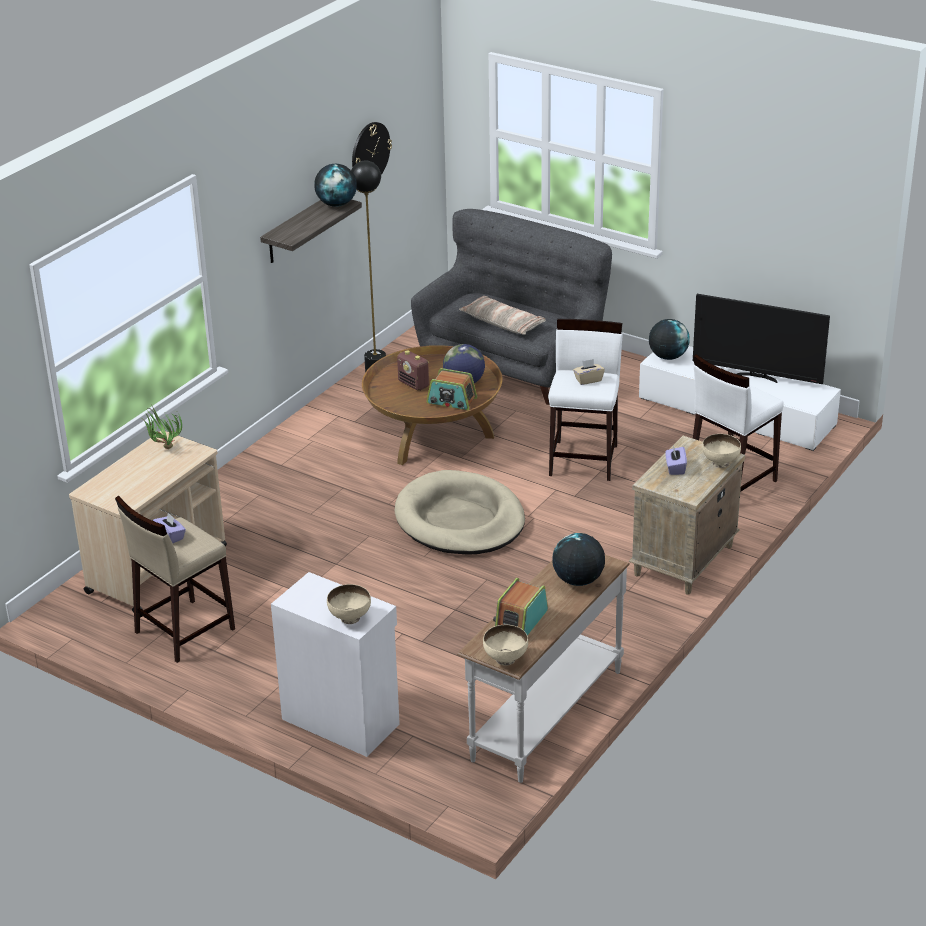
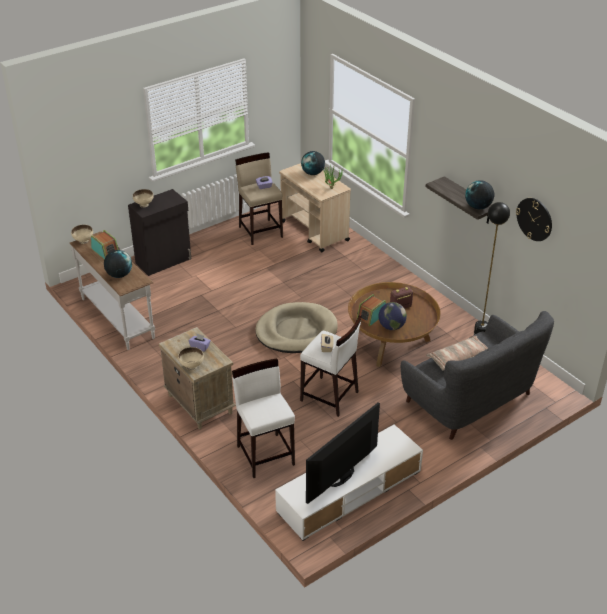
camera: 110 degrees right, 5 degrees up
(341, 720) = (164, 261): white cabinet -> black cabinet
(668, 357) = (396, 441): globe -> globe (313, 173)

